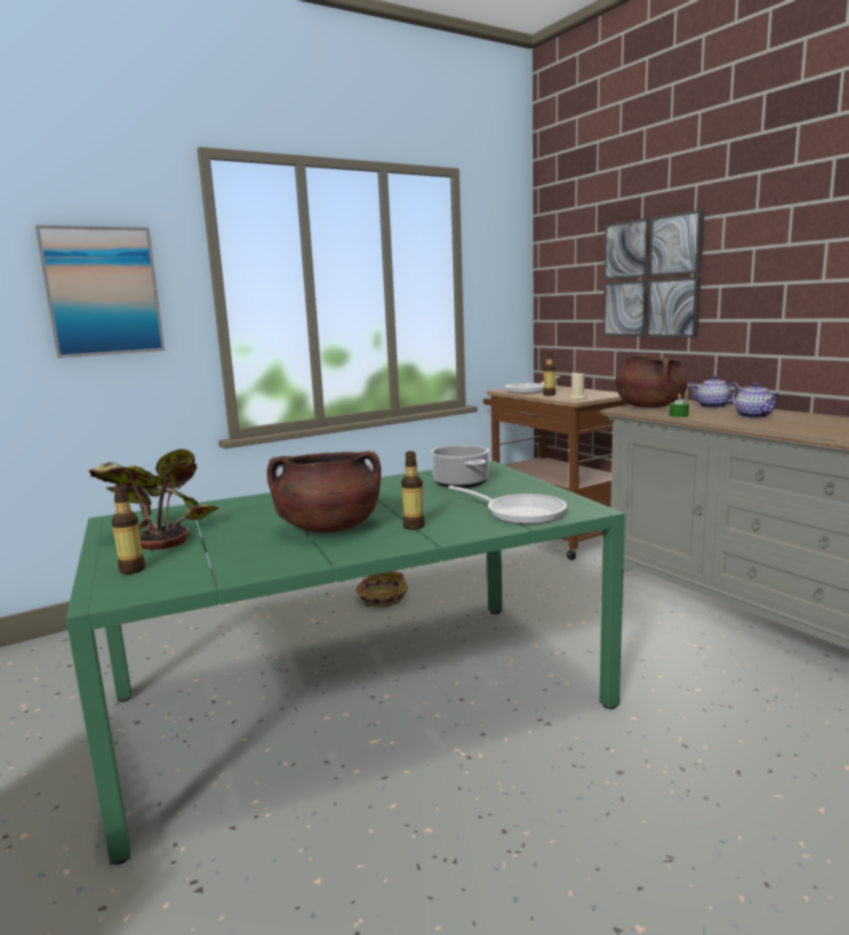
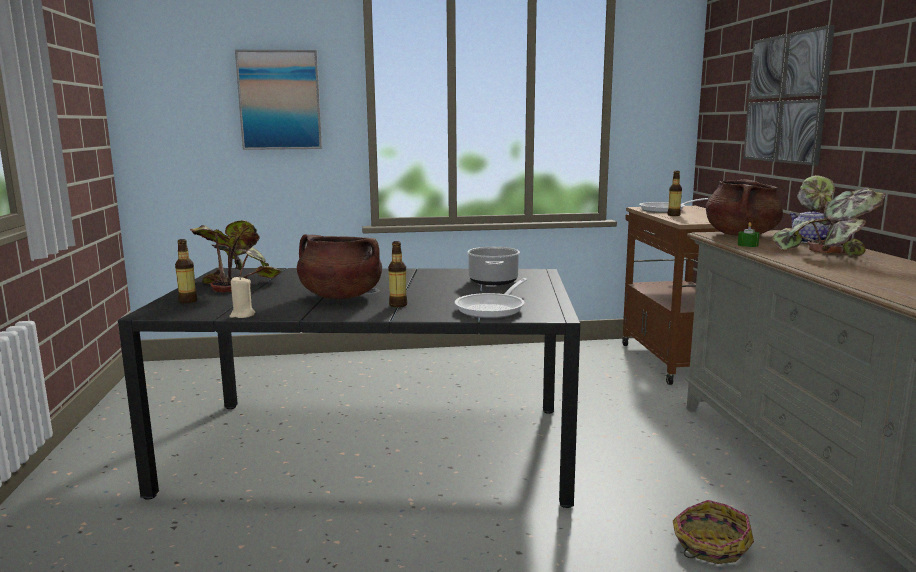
camera: 25 degrees right, 0 degrees up
(358, 702) = (373, 449): green dining table -> black dining table
(382, 598) = (465, 381): basket -> basket (710, 546)
(519, 513) = (493, 308): frying pan -> frying pan turned 60 degrees clockwise
(577, 398) = (692, 221): beige candle -> beige candle (242, 315)
(754, 416) = (826, 254): teapot -> potted plant

